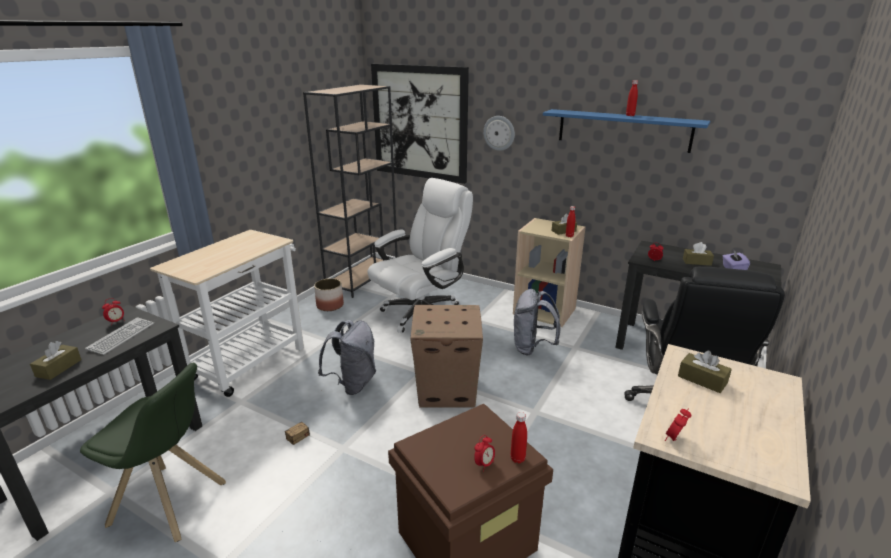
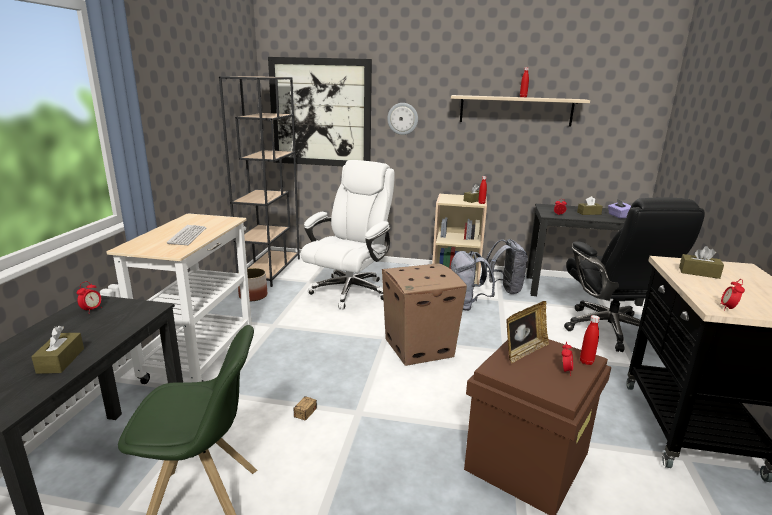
camera: 20 degrees left, 5 degrees down
(121, 336) = (114, 322): keyboard -> keyboard (187, 236)
(353, 384) = (327, 357): grey backpack -> grey backpack (504, 289)
(462, 432) = (524, 351): none -> picture frame
(623, 130) = (515, 110): blue shelf -> beige shelf

